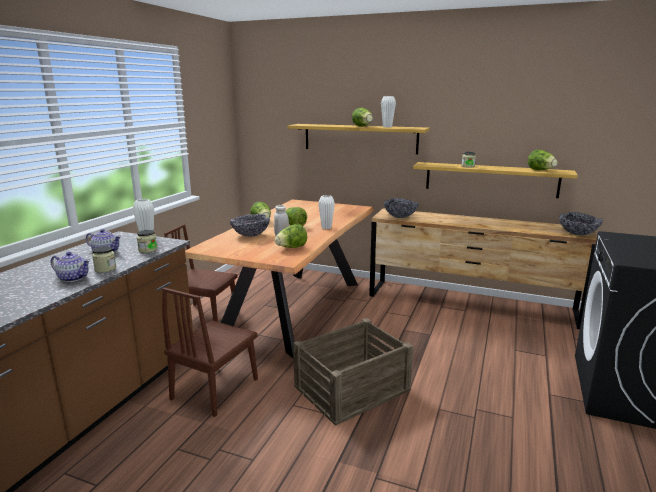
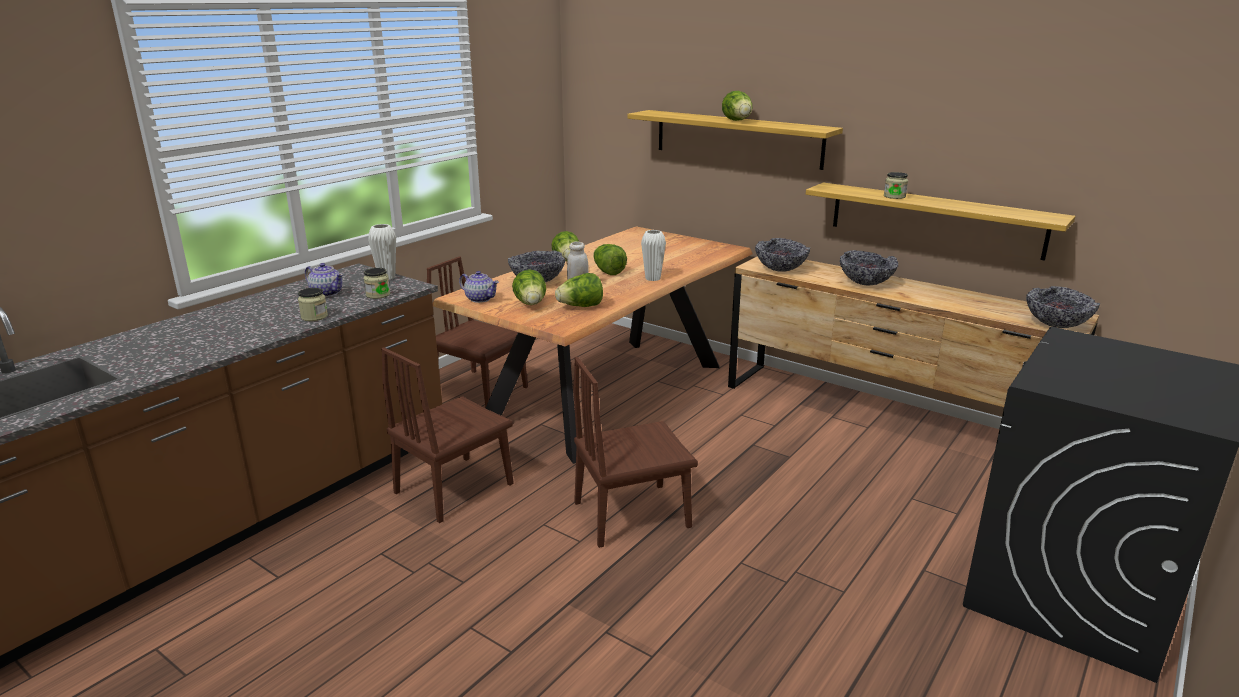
camera: 15 degrees right, 5 degrees up
(73, 278) = (273, 325): teapot -> teapot (480, 299)
(351, 388) = (632, 514): crate -> brown chair
(387, 127) = (774, 124): white vase -> none
(456, 220) = (866, 283): none -> bowl
(541, 170) = (1011, 212): lettuce -> lettuce (531, 304)

